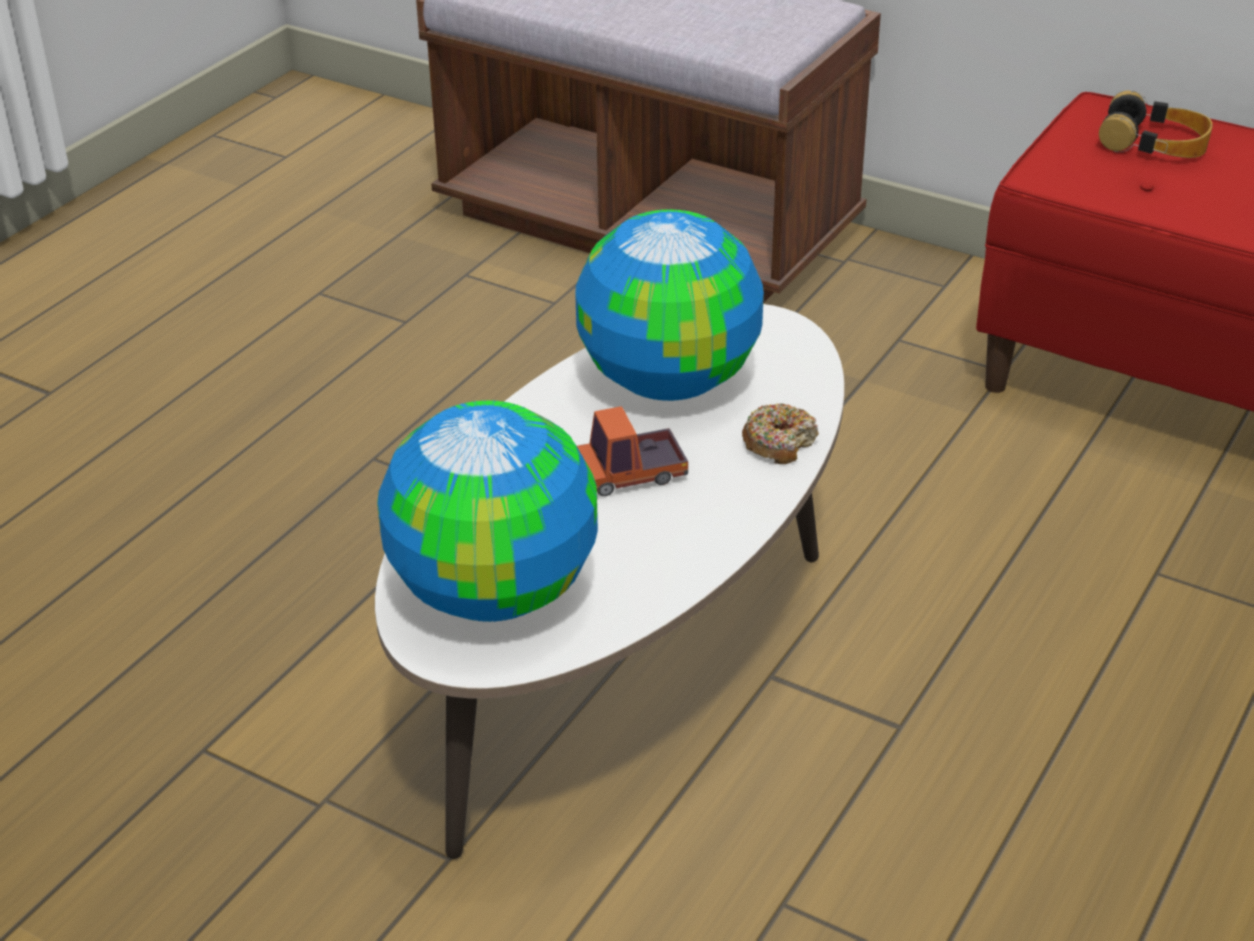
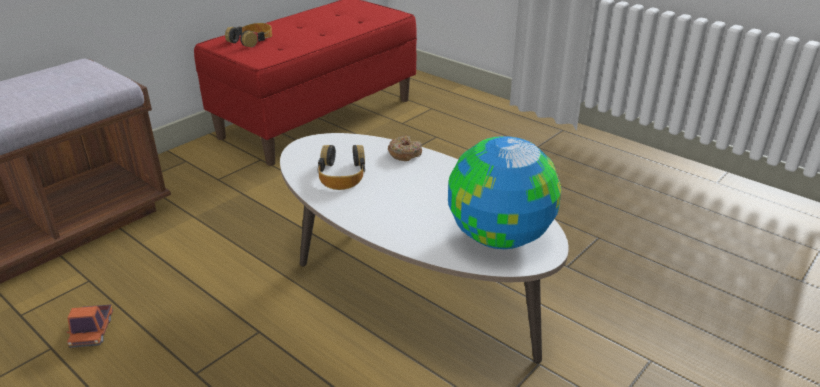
camera: 80 degrees left, 5 degrees down
(629, 473) = (414, 192): toy truck -> toy truck (93, 331)
(667, 381) = (342, 174): globe -> headphones

